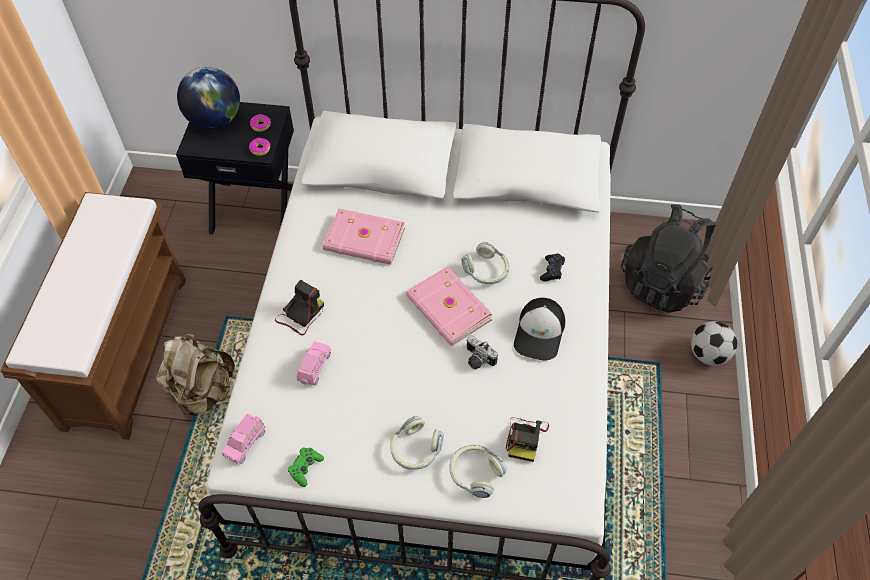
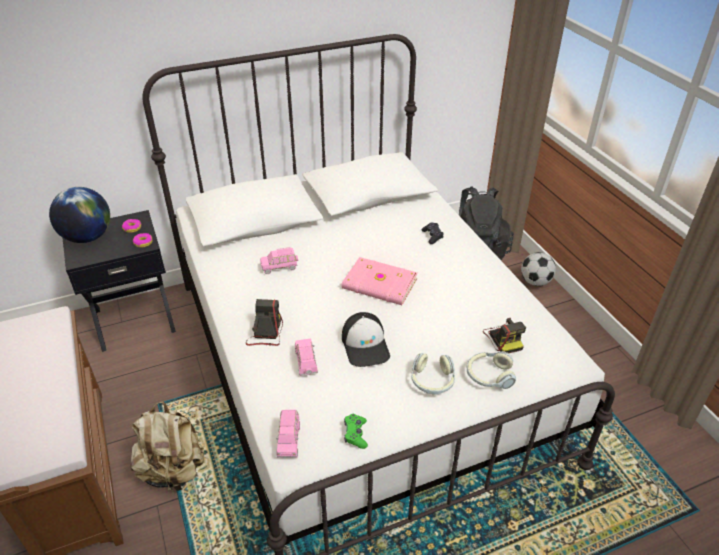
camera: 30 degrees left, 15 degrees down
(364, 240) = (280, 267): pink book -> pink toy car
(477, 360) = (427, 306): camera -> none
(486, 270) = (387, 252): headphones -> none
(540, 333) = (456, 273): cap -> cap (366, 345)

